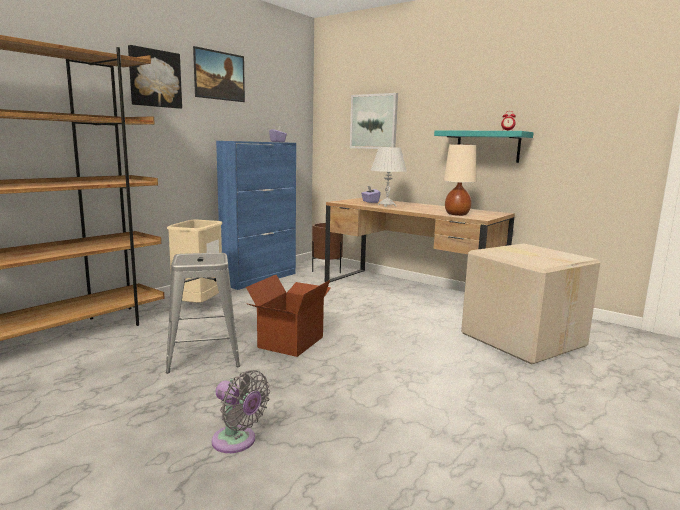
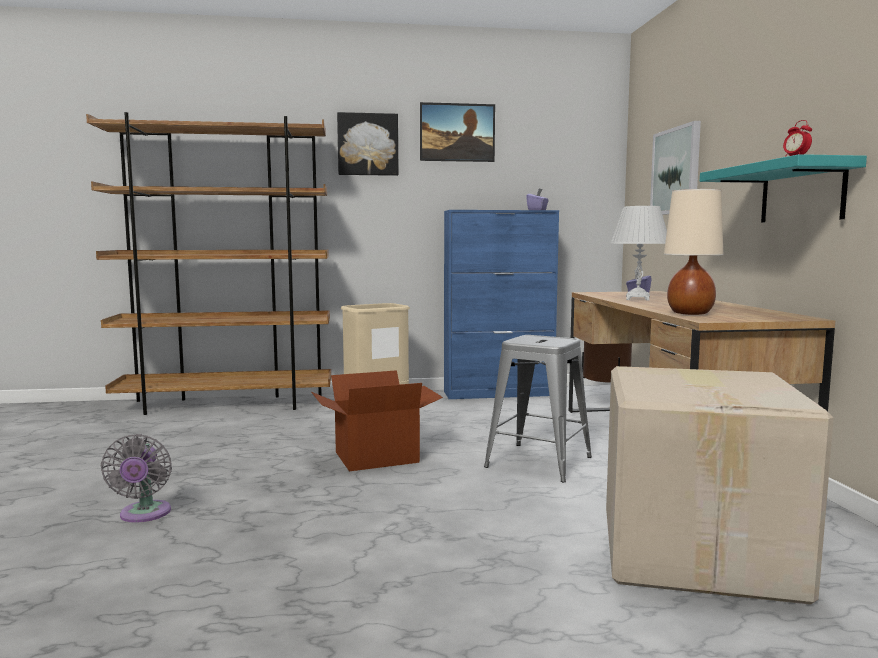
camera: 45 degrees right, 5 degrees down
(204, 355) = (281, 446): grey stool -> grey stool (539, 462)

